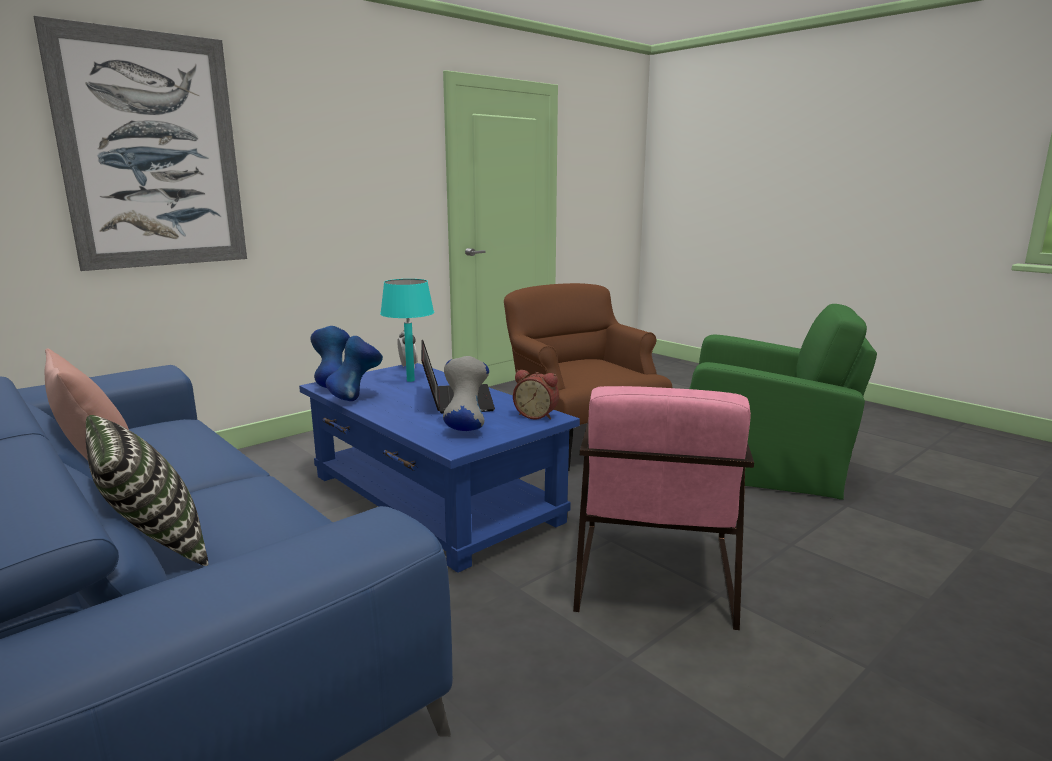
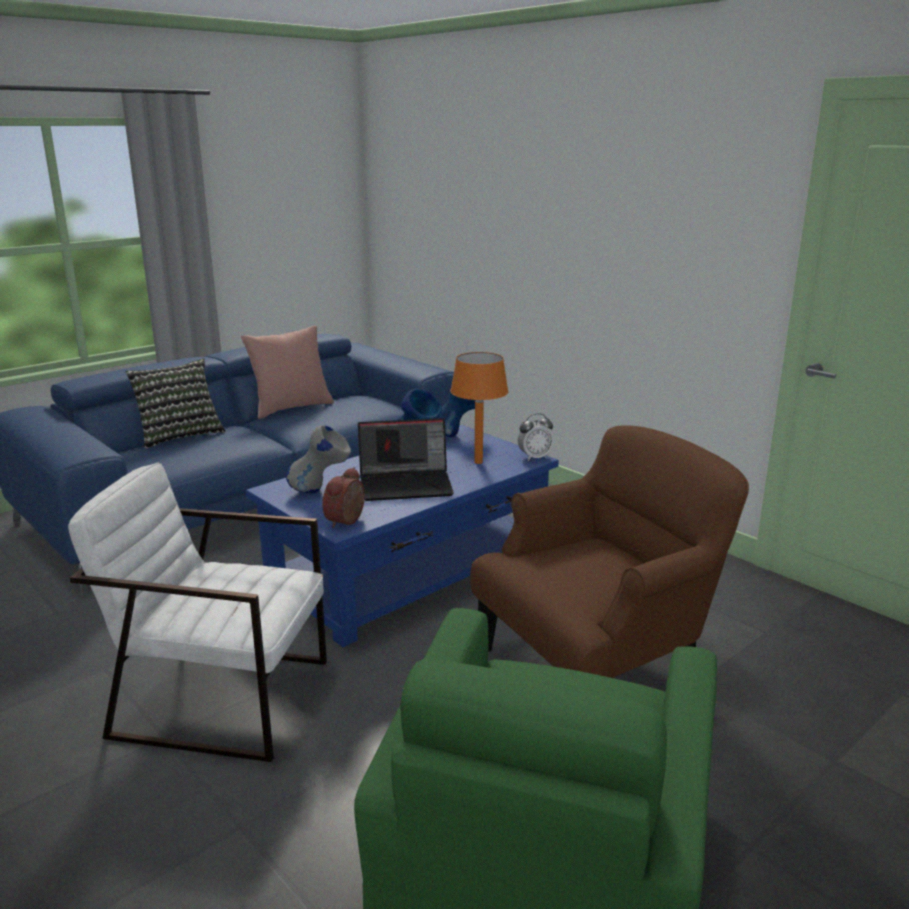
camera: 90 degrees right, 5 degrees up
(152, 152) = (502, 195): picture -> none
(411, 380) = (478, 462): turquoise table lamp -> orange table lamp
(654, 572) = (222, 697): pink armchair -> white armchair

